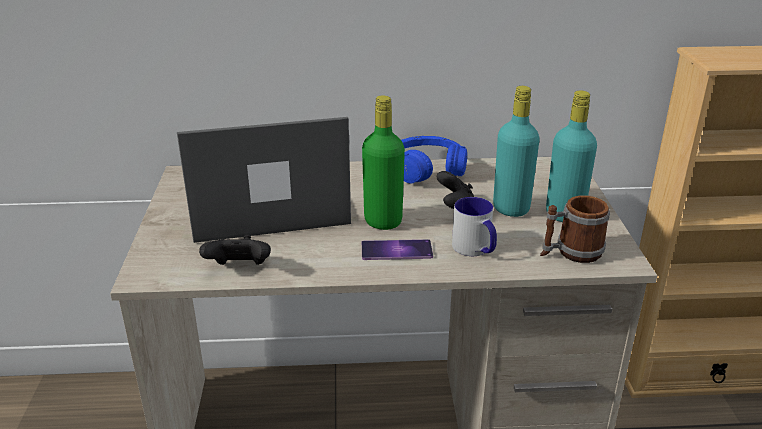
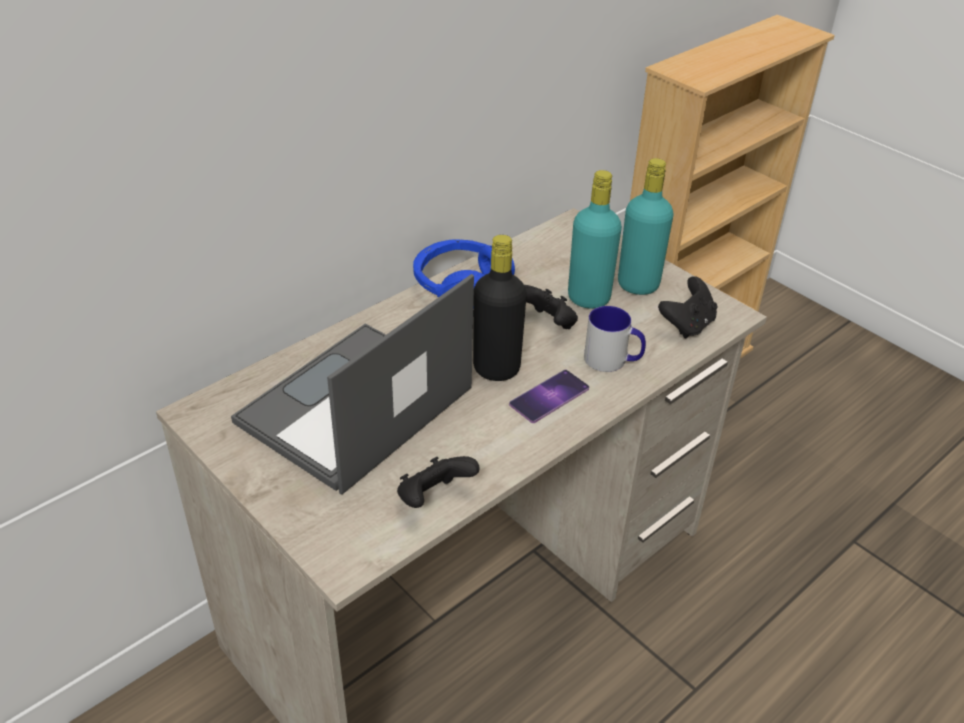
camera: 40 degrees left, 10 degrees up
(383, 221) = (496, 369): green bottle -> black bottle
(571, 253) = (687, 325): mug -> black game controller

